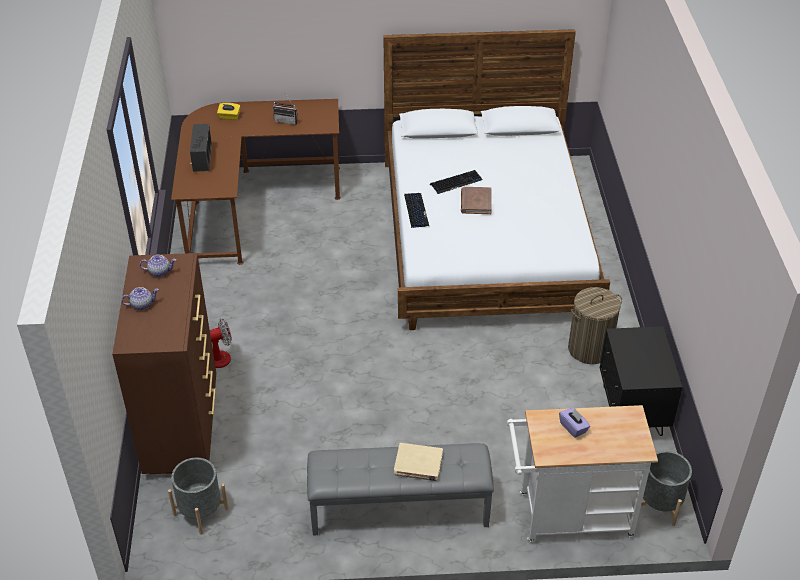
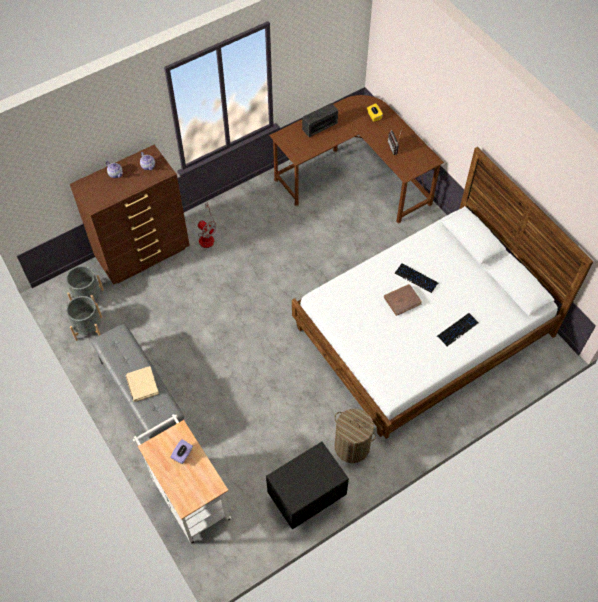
camera: 60 degrees right, 15 degrees up
(416, 211) = (367, 269): keyboard -> keyboard (457, 329)
(660, 504) = (230, 551): grey planter -> grey planter (89, 328)

